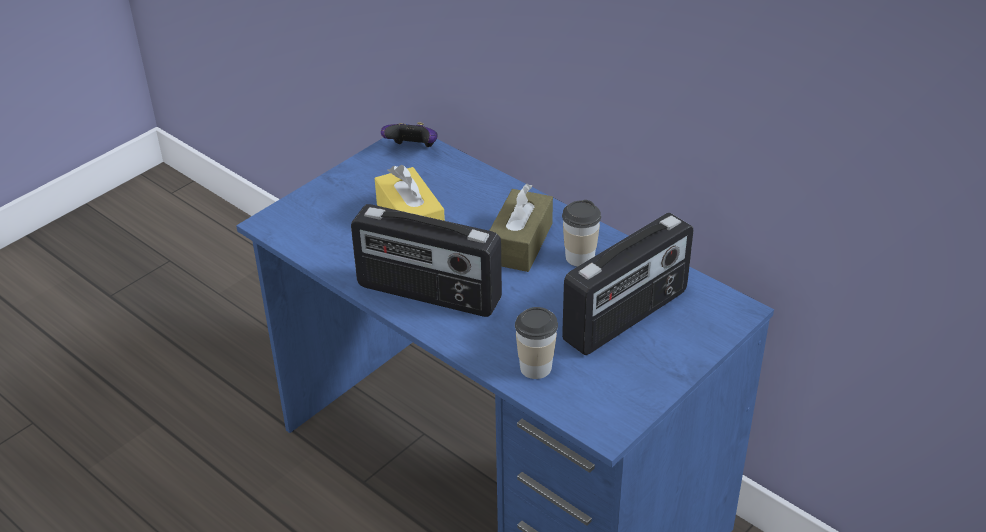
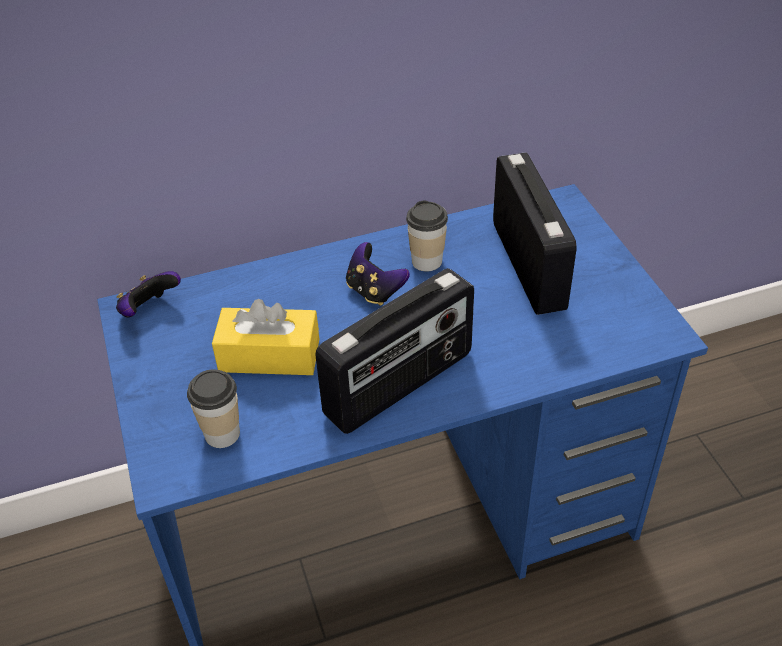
camera: 60 degrees left, 5 degrees up
(520, 243) = (374, 291): brown tissue box -> game controller
(535, 367) = (560, 348): cup -> cup (222, 433)

